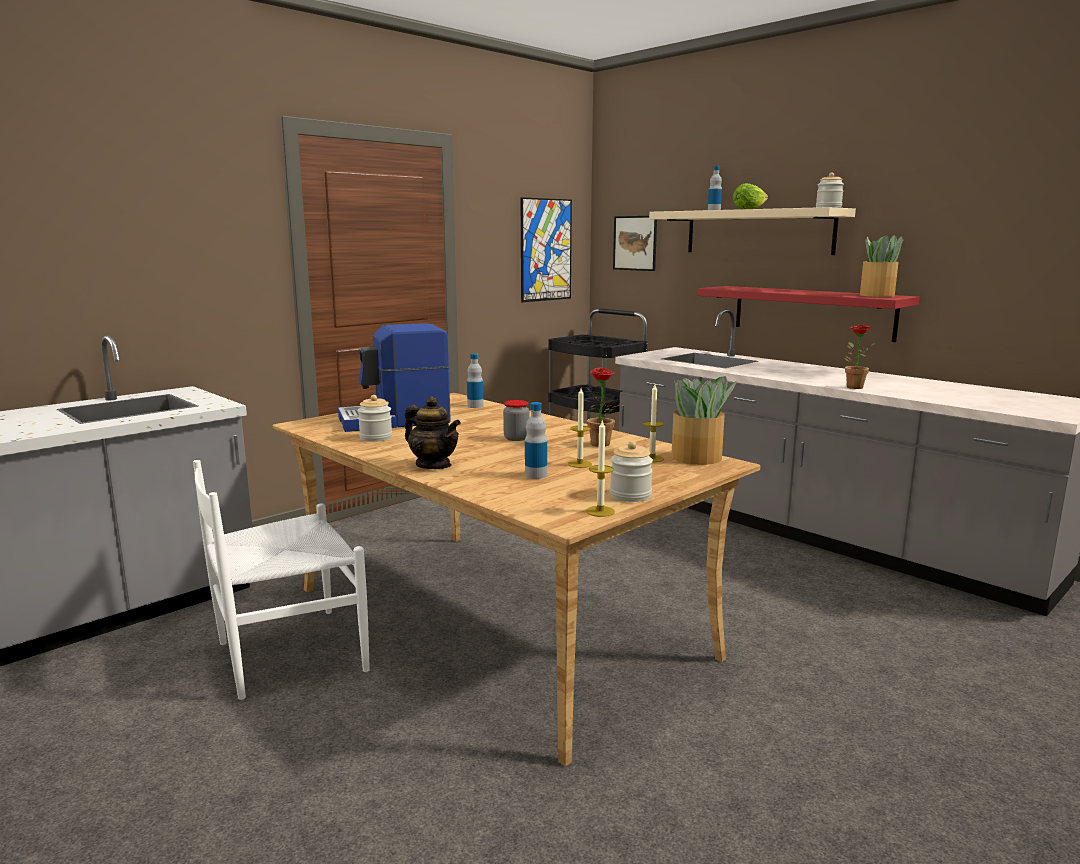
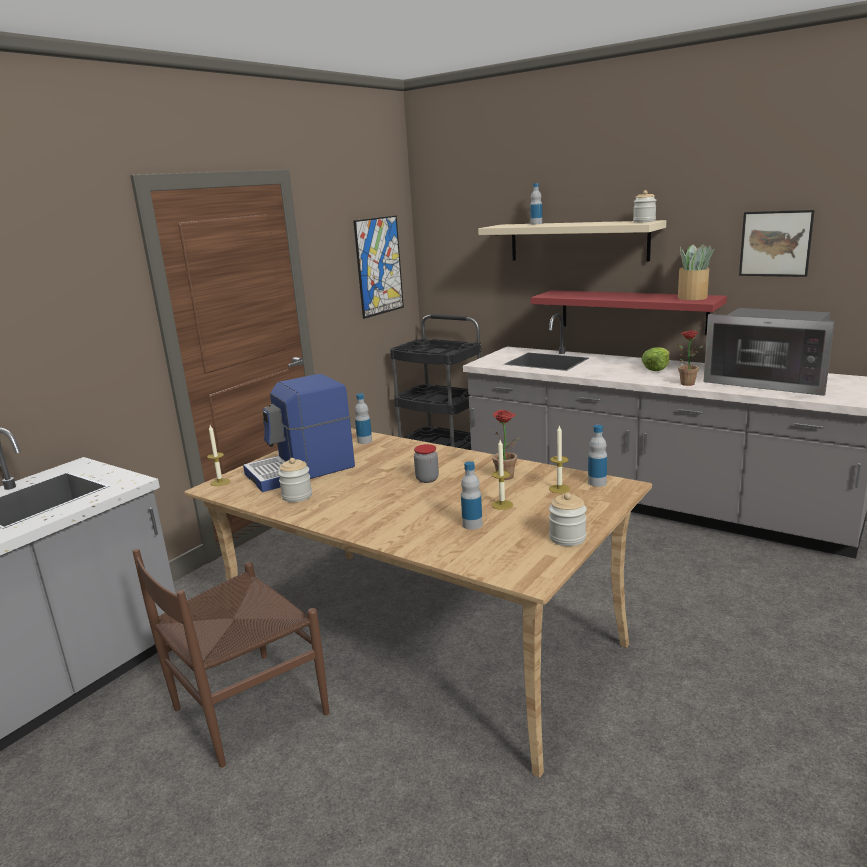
camera: 10 degrees left, 5 degrees up
(289, 655) = (246, 710): white chair -> brown chair
(433, 465) = (373, 525): teapot -> none
(600, 511) = (553, 562): candle -> candle (220, 482)
(635, 243) = (459, 252): picture -> picture (775, 243)
(697, 458) = (597, 482): potted plant -> bottle
(749, 209) = (572, 224): lettuce -> lettuce (656, 368)
(955, 392) = (769, 381): none -> microwave

